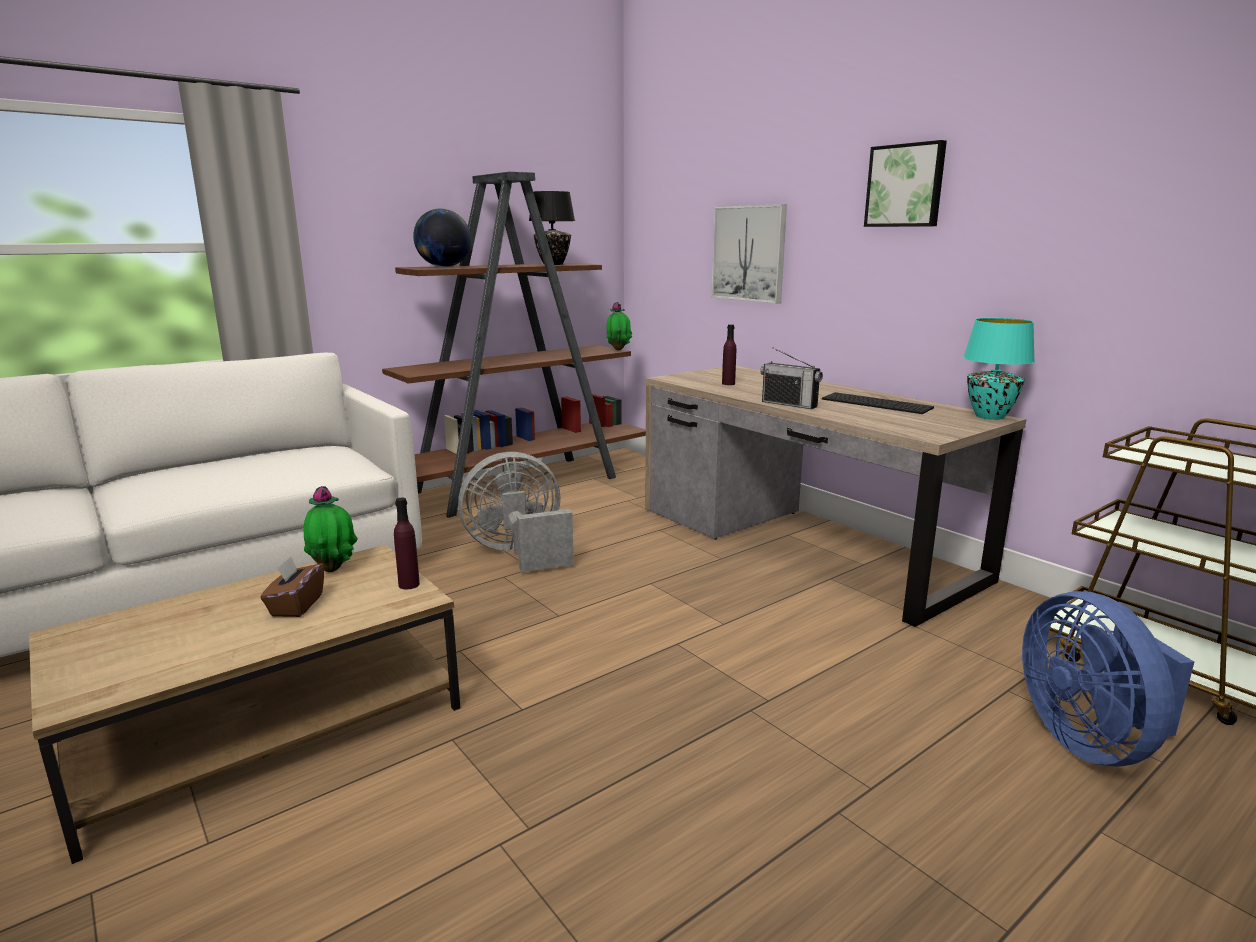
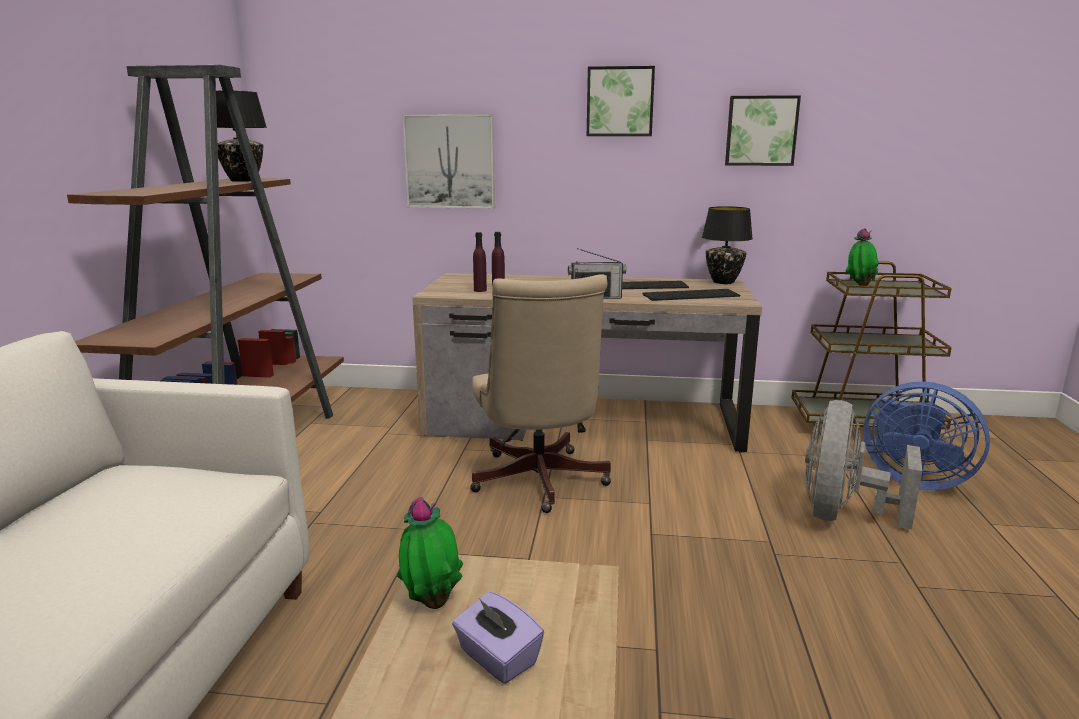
camera: 45 degrees left, 0 degrees up
(296, 605) = (497, 658): brown tissue box -> purple tissue box
(409, 584) = (546, 574): purple bottle -> purple bottle (480, 290)
(444, 267) = (140, 190): globe -> none
(519, 553) = (379, 521): grey fan -> grey fan (842, 515)
(618, 349) = (305, 274): potted plant -> potted plant (859, 286)
(664, 573) = (538, 483): none -> beige office chair
(898, 420) = (691, 295): none -> keyboard
(989, 416) = (722, 282): turquoise table lamp -> black table lamp
(1075, 218) = (761, 131): none -> picture

